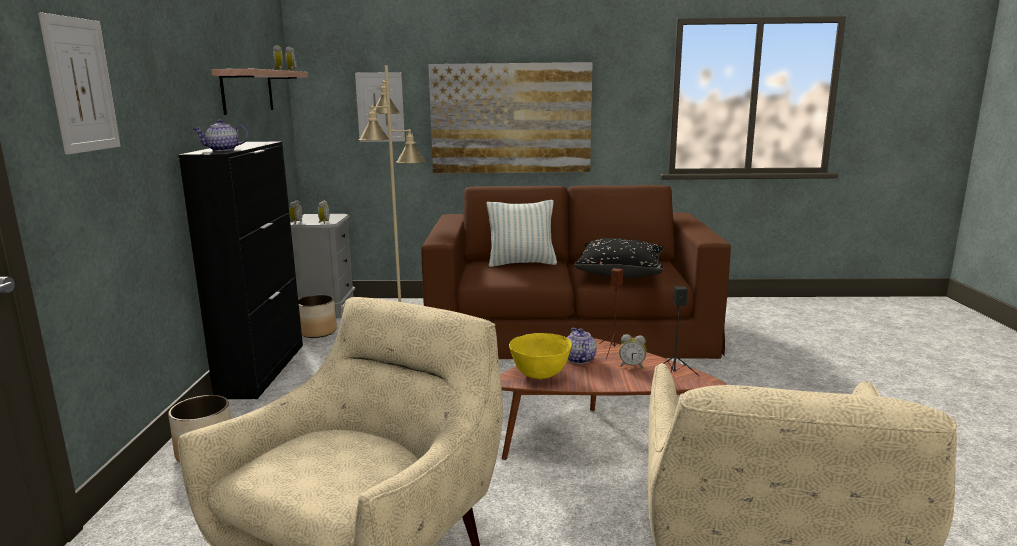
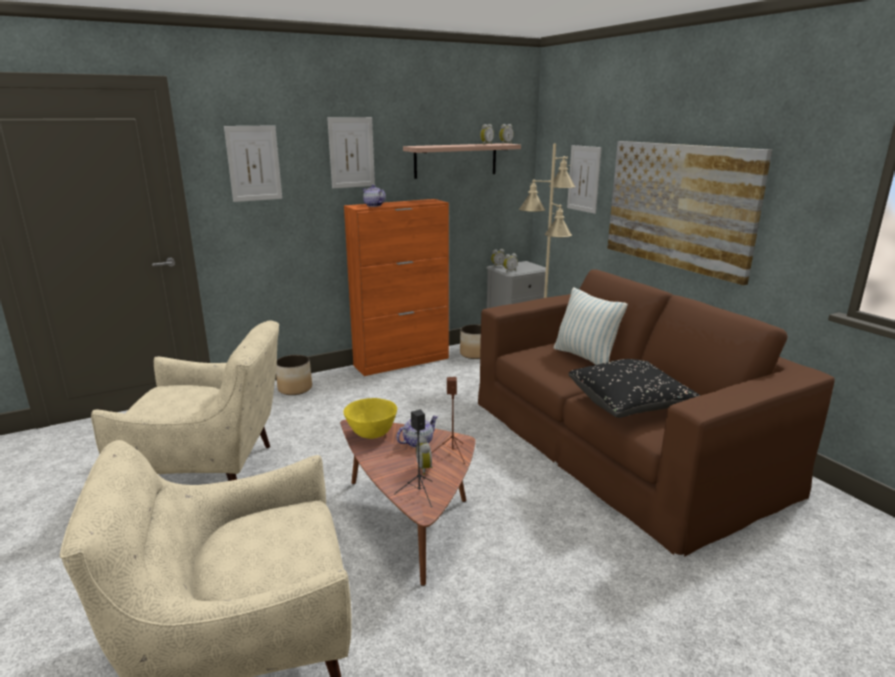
camera: 60 degrees right, 5 degrees up
(173, 74) = (351, 152): none -> picture
(262, 369) = (402, 362): black cabinet -> orange cabinet

